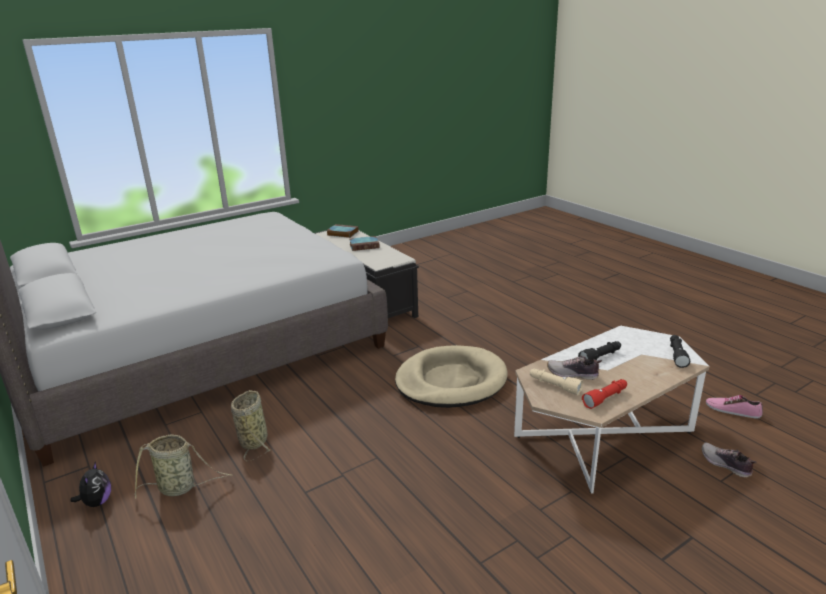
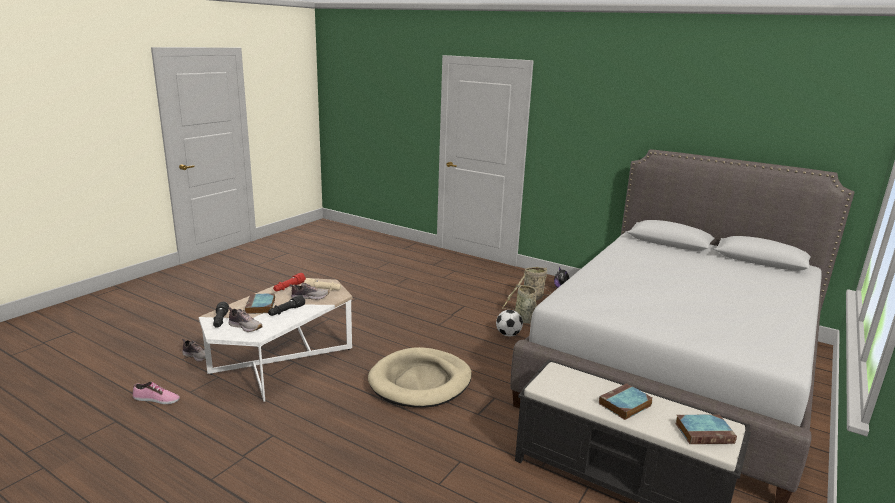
camera: 155 degrees right, 5 degrees down
(303, 421) = (508, 334): none -> football
(635, 369) = (261, 306): none -> book
(642, 343) = (245, 327): none -> shoe

